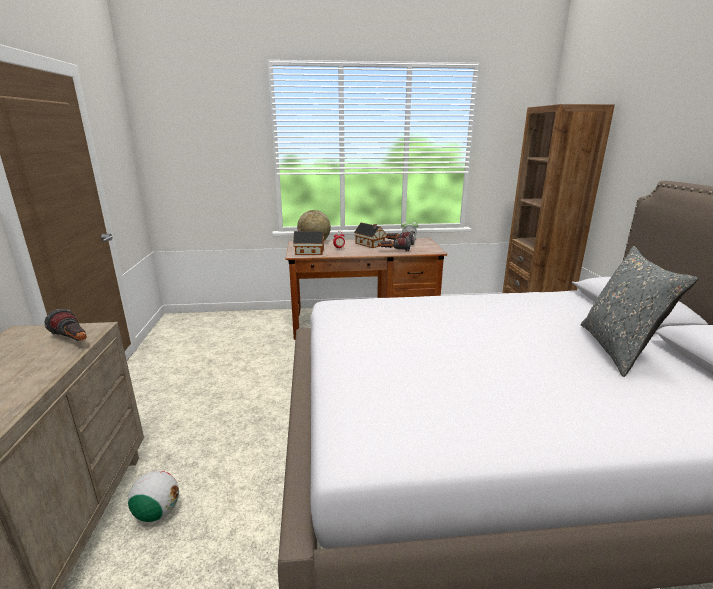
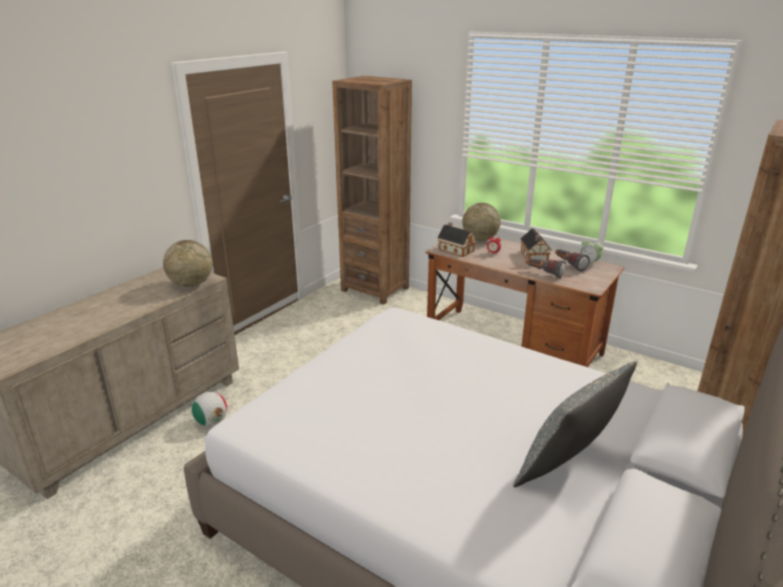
camera: 40 degrees right, 5 degrees up
(73, 341) = (191, 284): flashlight -> globe
(205, 321) = (375, 289): none -> brown bookcase

